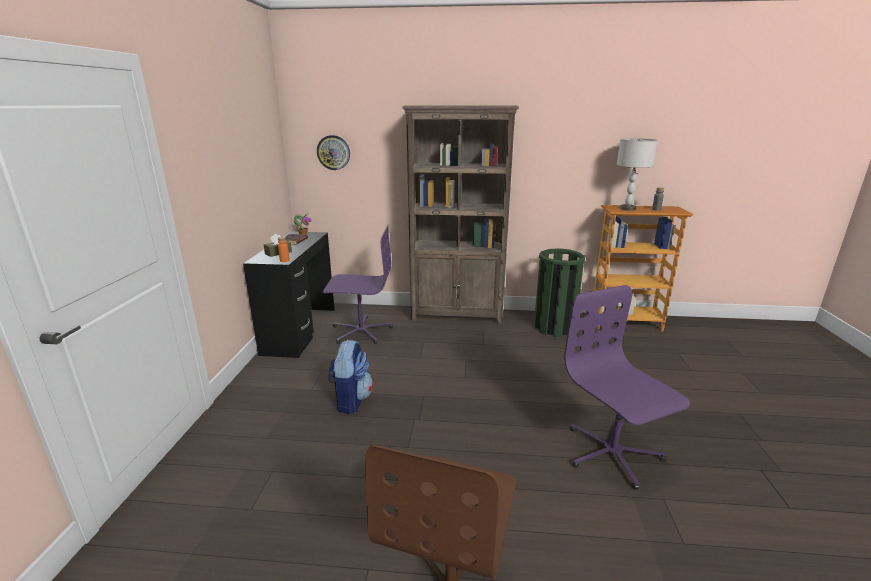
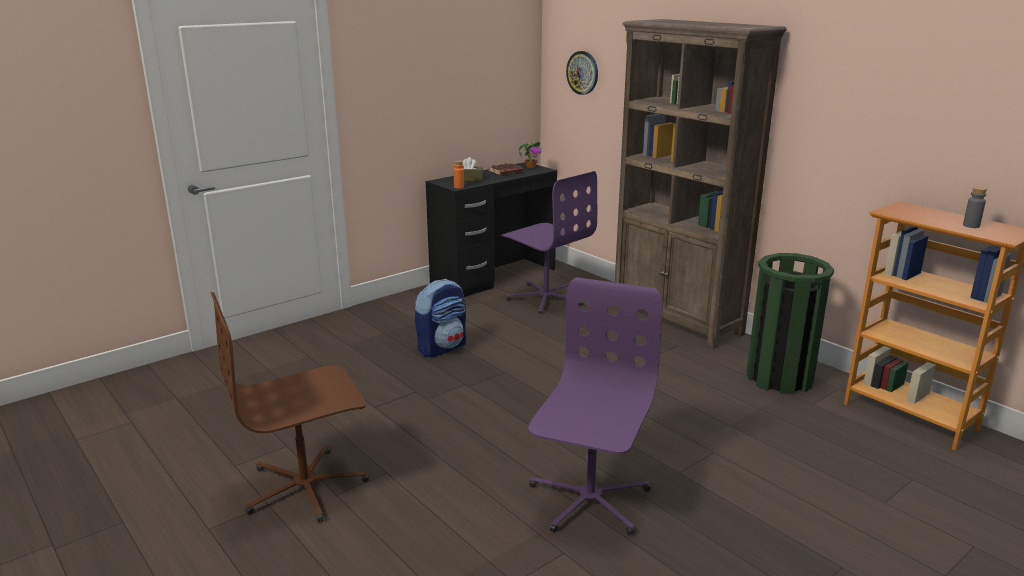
camera: 45 degrees right, 0 degrees up
(627, 208) = (921, 214): grey table lamp -> none

